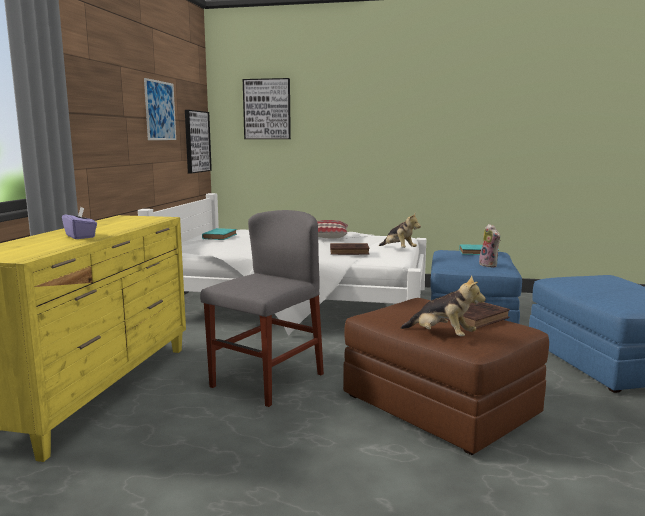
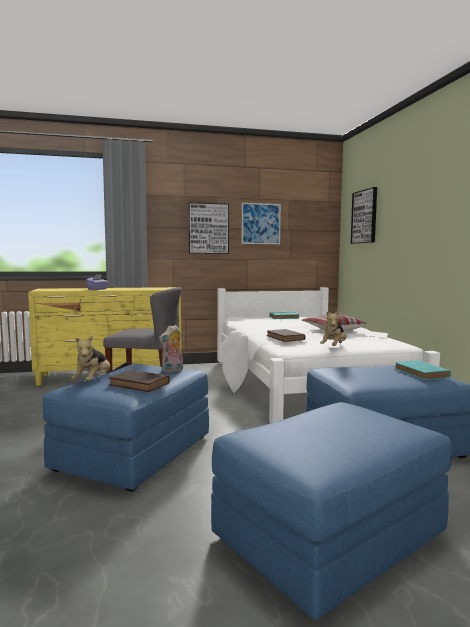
camera: 65 degrees right, 5 degrees down
(196, 141) = (314, 246): picture -> picture (208, 228)
(438, 405) = (134, 452): brown ottoman -> blue ottoman
(489, 265) = (359, 379): plush toy -> plush toy (172, 371)

